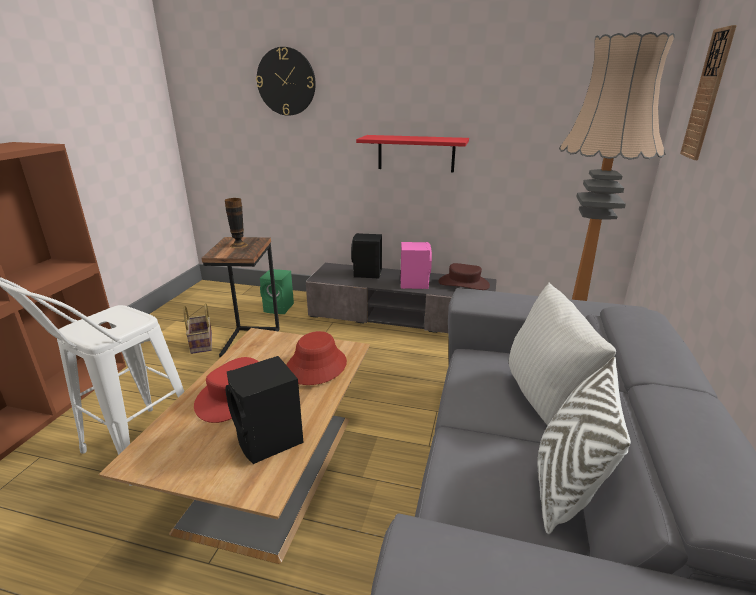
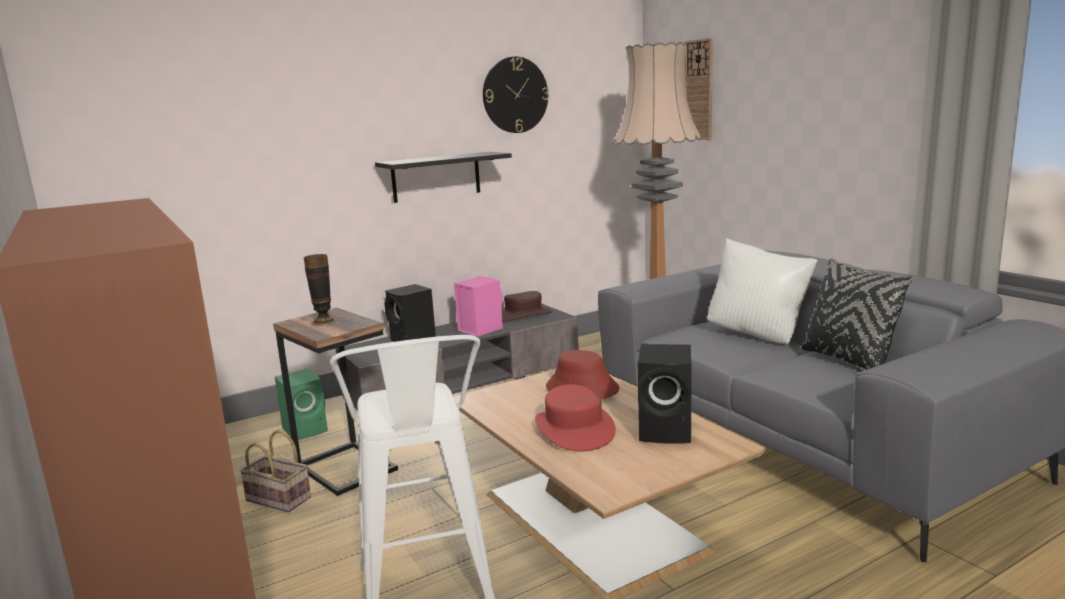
camera: 45 degrees left, 10 degrees down
(286, 82) = (254, 104): wall clock -> wall clock (515, 95)
(416, 153) = (436, 177): red shelf -> black shelf
(565, 487) = (848, 360): white pillow -> black pillow

